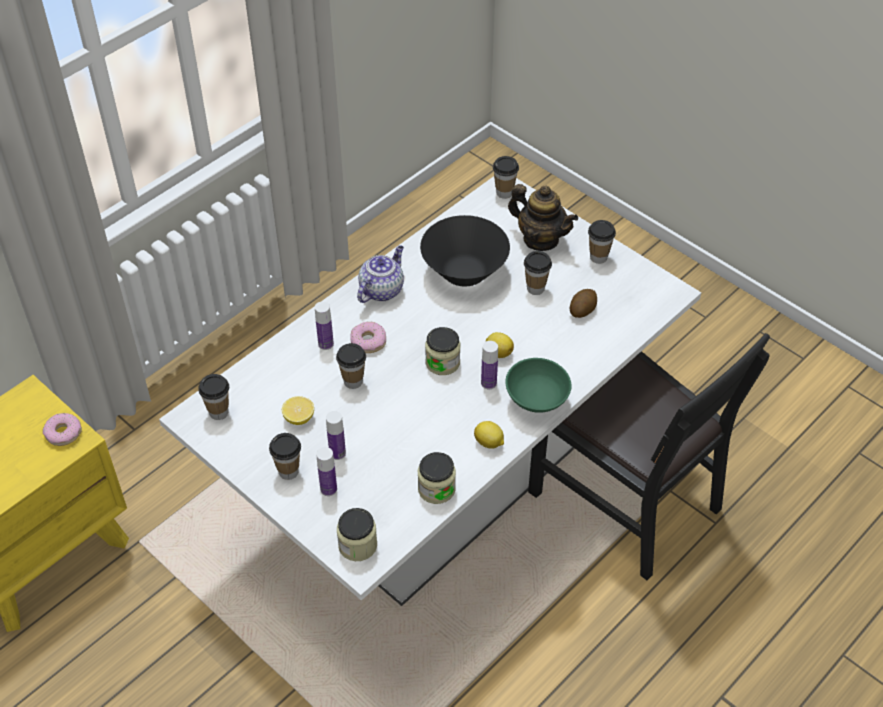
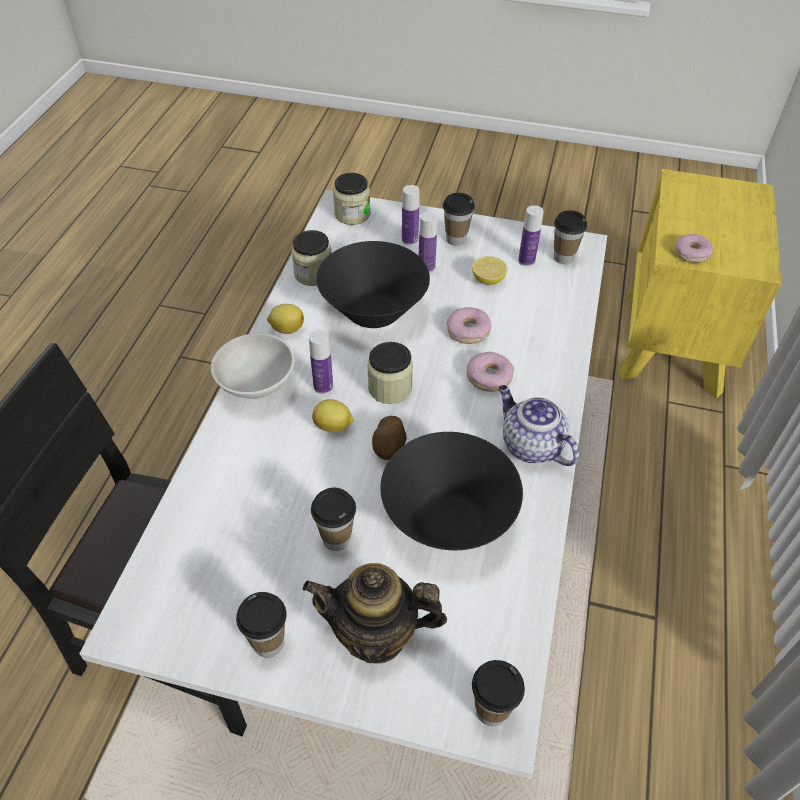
camera: 150 degrees right, 0 degrees up
(326, 344) = (531, 355): bottle -> bottle (526, 261)
(353, 381) = (468, 331): cup -> donut
(381, 289) = (530, 445): teapot -> teapot turned 135 degrees clockwise
(411, 429) = (373, 312): none -> black bowl
(537, 401) = (256, 389): green bowl -> white bowl
(582, 310) = (254, 534): potato -> potato (389, 447)

